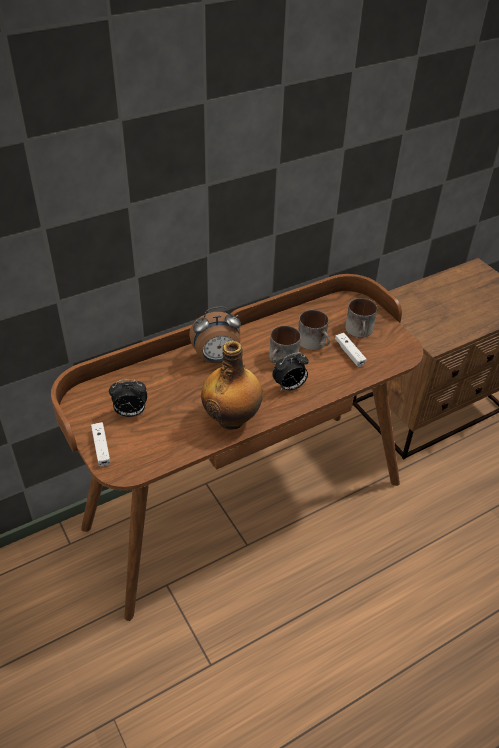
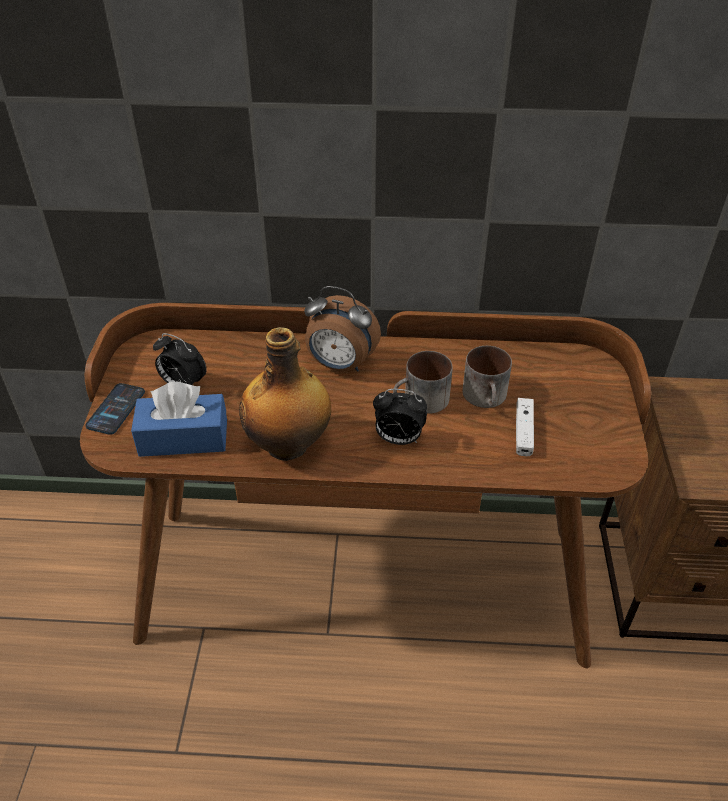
camera: 35 degrees right, 0 degrees up
(101, 448) = (116, 409): white game controller -> phone
(164, 444) = (183, 438): none -> blue tissue box
(360, 331) = (568, 409): mug -> none

